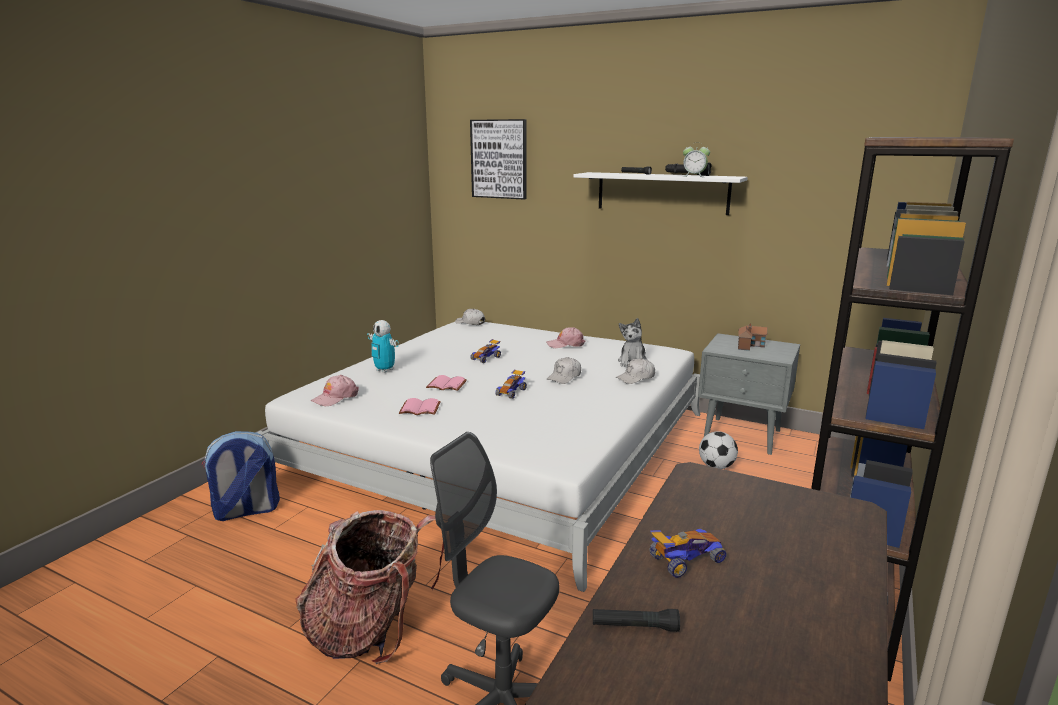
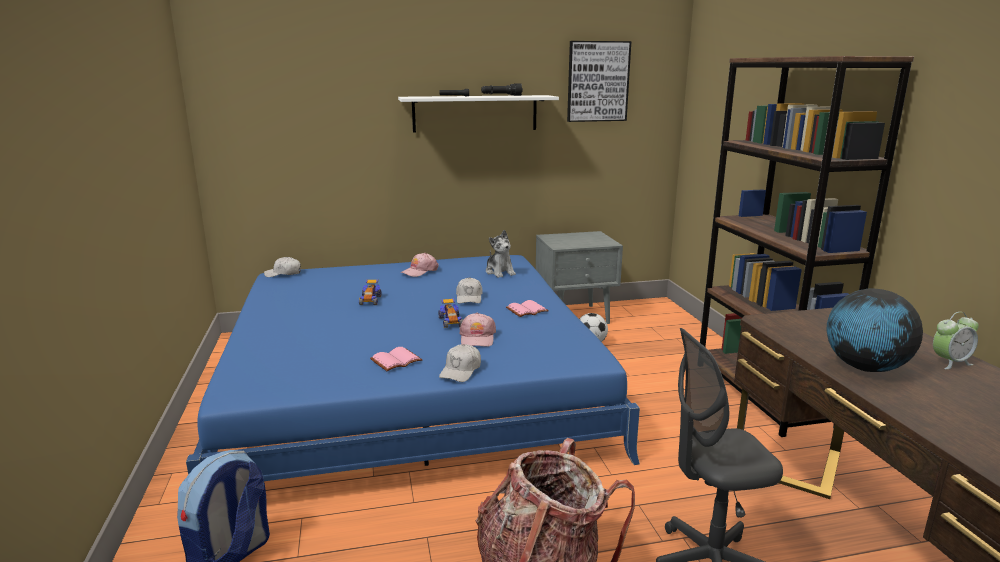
camera: 40 degrees left, 0 degrees up
(335, 397) = (282, 380): pink cap -> pink cap (477, 337)
(385, 370) = (283, 339): toy robot -> none
(445, 385) = (381, 333): pink book -> pink book (527, 311)
(499, 159) = (289, 86): picture -> picture (597, 81)
(501, 445) = (410, 385): white bed -> blue bed
(635, 627) = (924, 410): black flashlight -> none
(636, 378) = (523, 283): white cap -> white cap (461, 370)
(685, 560) = (864, 368): toy car -> globe
(694, 176) = (515, 96): alarm clock -> alarm clock (950, 362)
(750, 345) = (574, 238): toy house -> none

